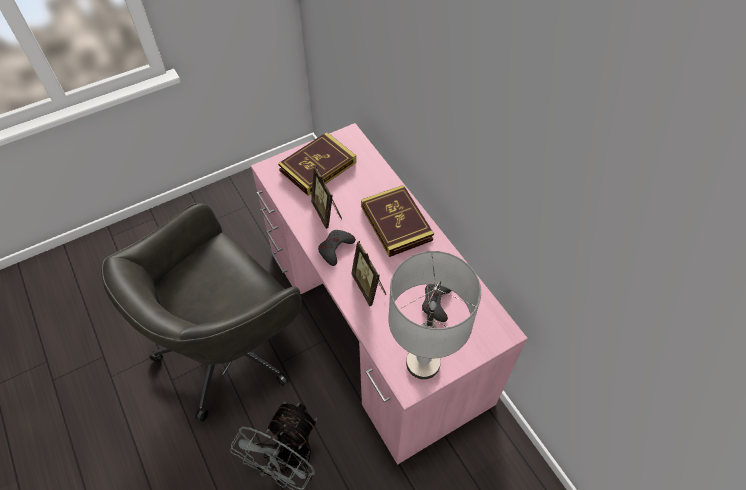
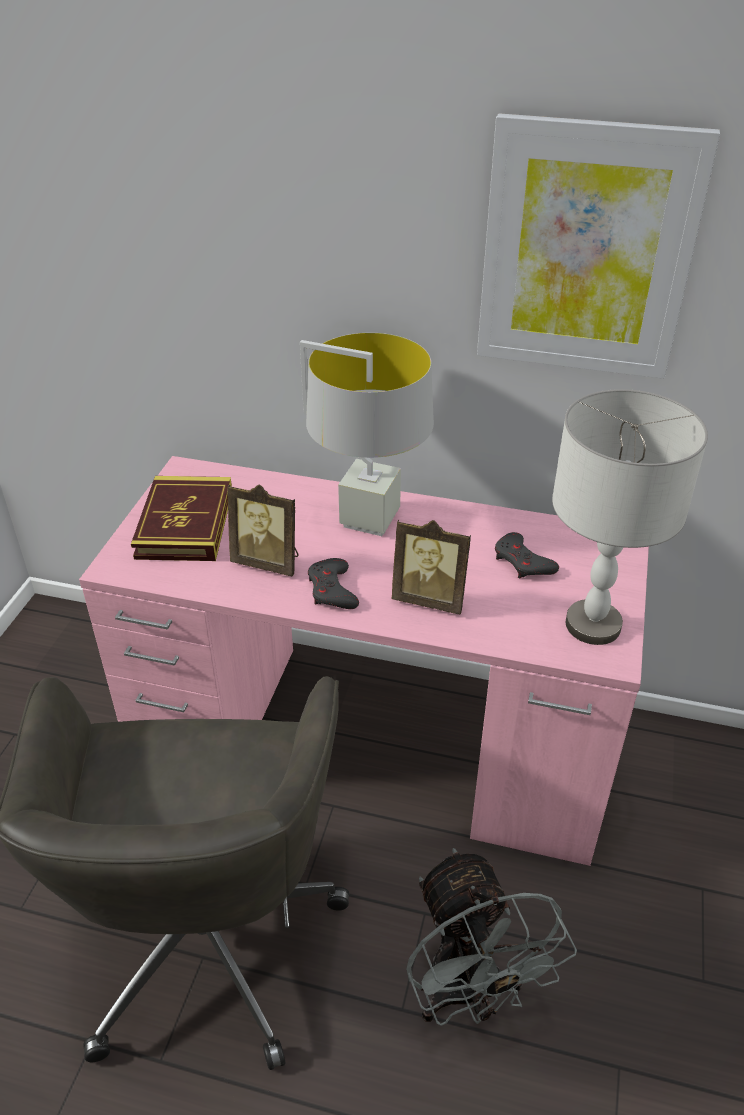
camera: 45 degrees left, 15 degrees down
(396, 223) = (369, 519): book -> grey table lamp
(529, 164) = (586, 251): none -> picture

